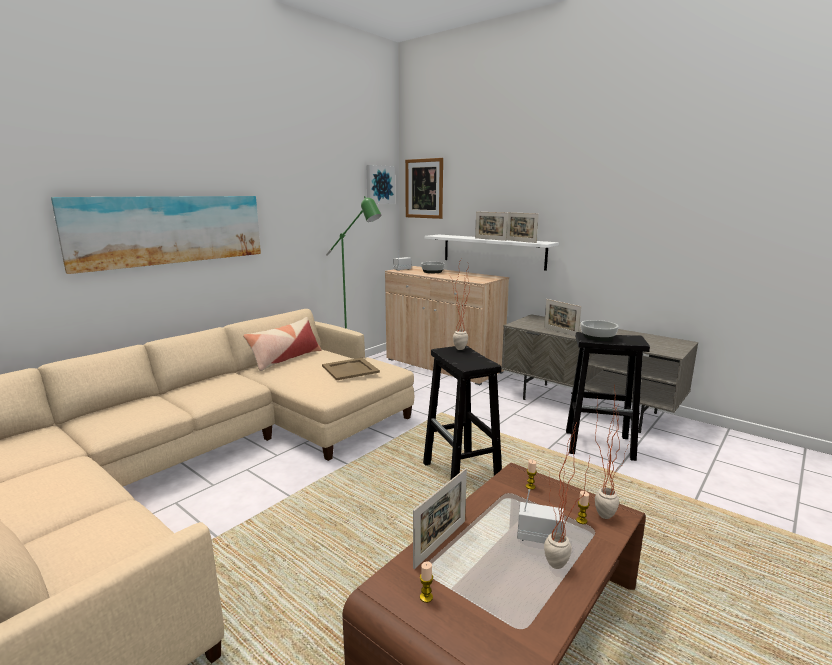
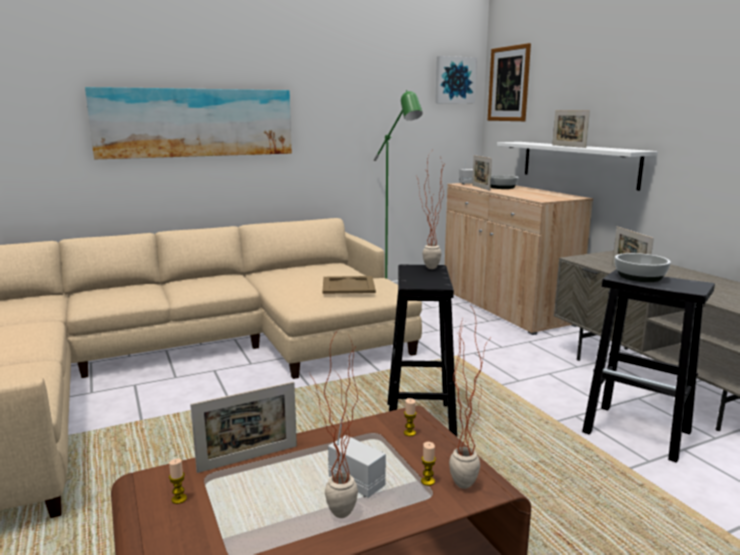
camera: 25 degrees right, 0 degrees up
(285, 359) = (298, 268): pillow -> none
(520, 241) = (603, 149): picture frame -> picture frame (480, 188)

